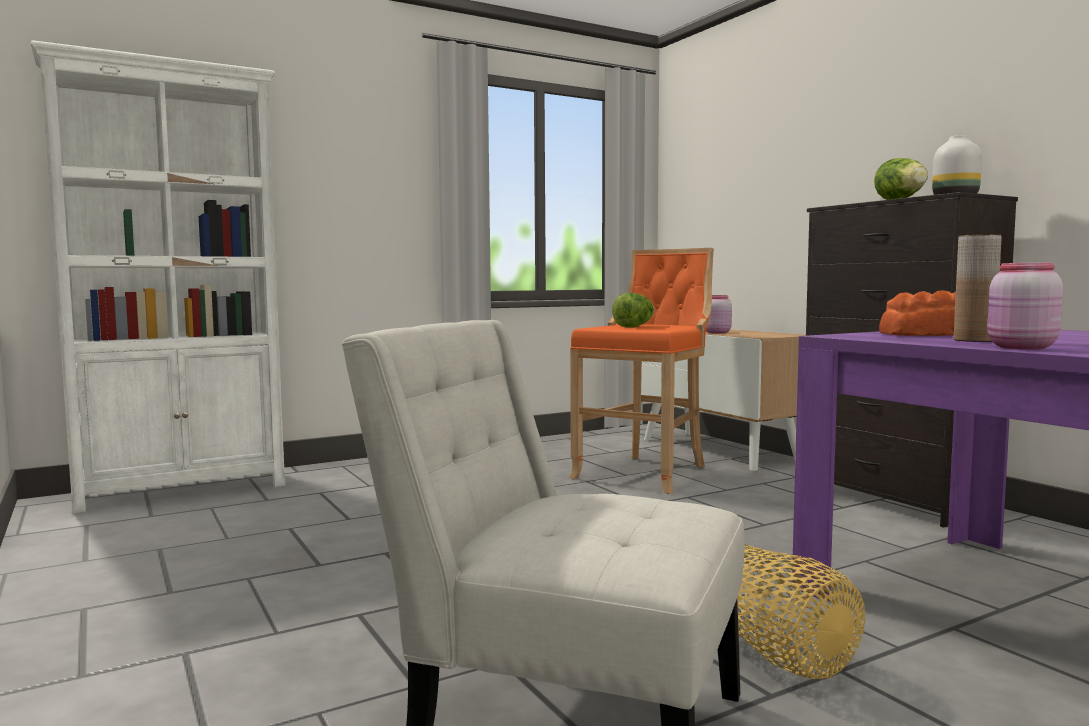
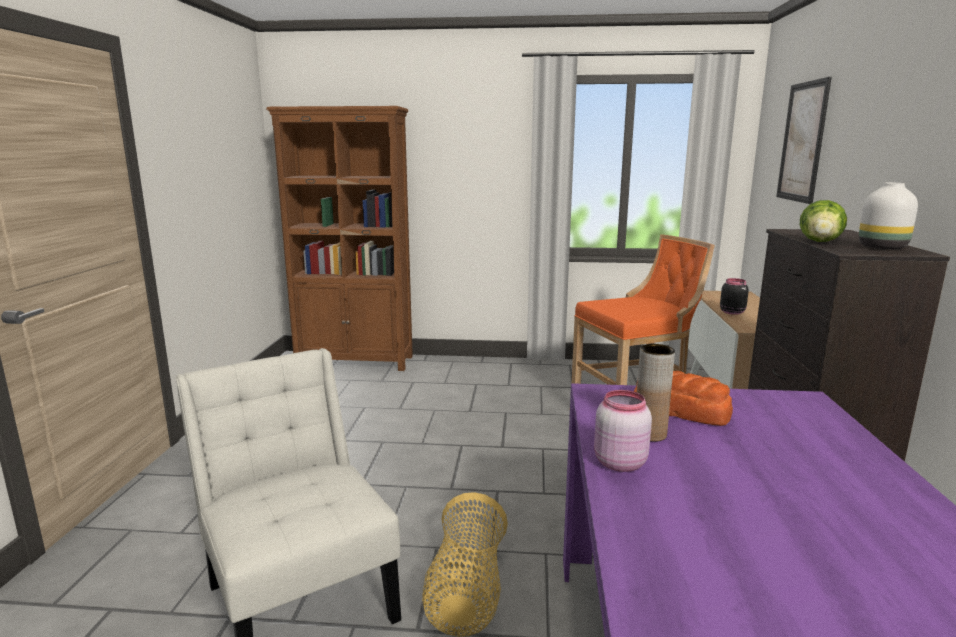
camera: 35 degrees right, 10 degrees up
(183, 490) = (355, 361): white bookcase -> brown bookcase
(634, 327) = (628, 305): lettuce -> none
(716, 332) = (731, 312): pink jar -> black jar
(746, 153) = (802, 142): none -> picture

